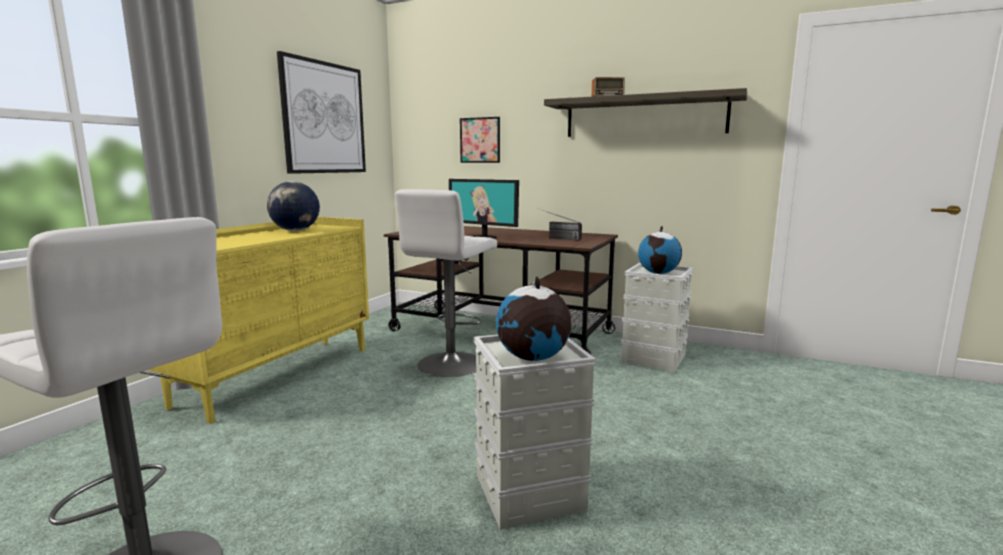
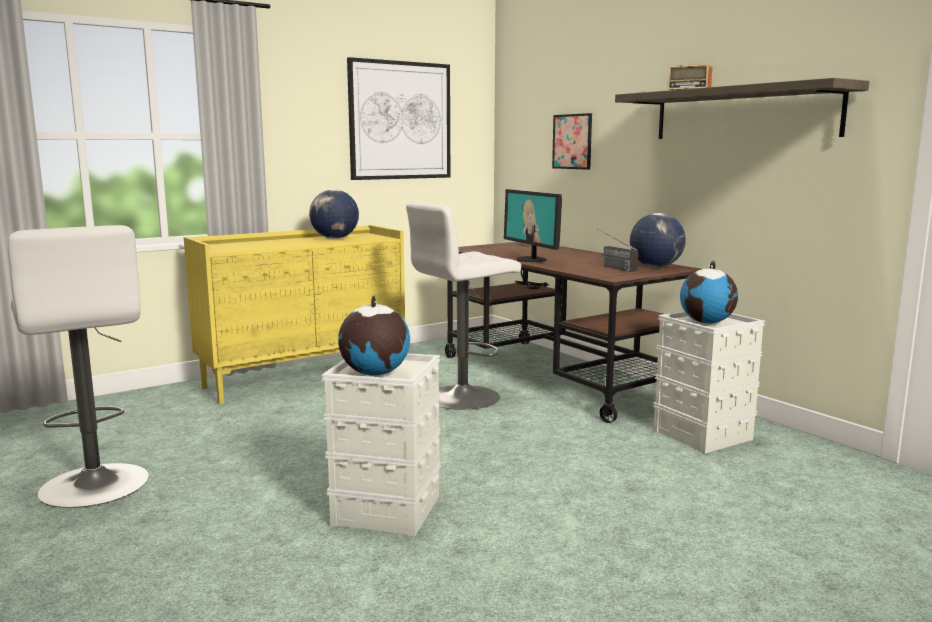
camera: 30 degrees right, 0 degrees up
(584, 235) = (656, 267): none -> globe

